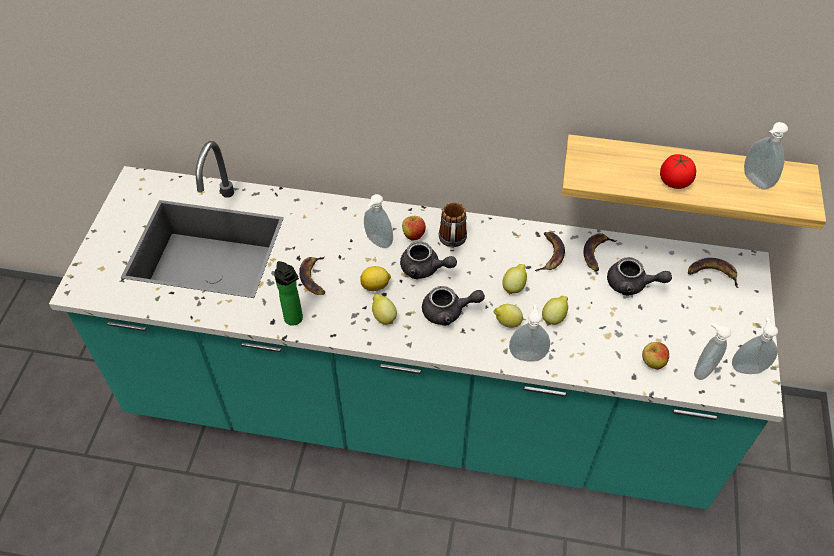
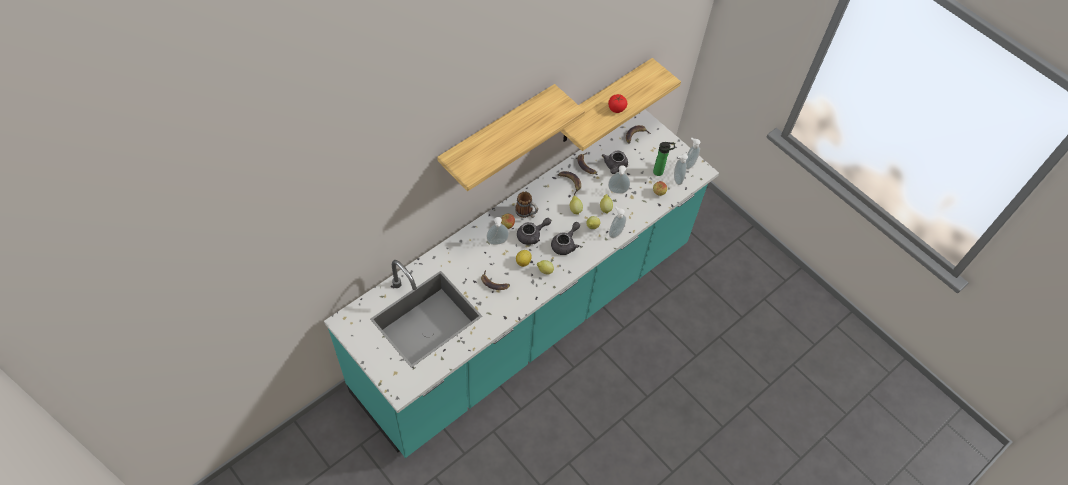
camera: 55 degrees left, 5 degrees up
(295, 320) = (513, 307): bottle -> bottle (659, 172)
(444, 71) = (497, 134): none -> shelf
(632, 285) = (614, 167): grey teapot -> grey teapot turned 135 degrees clockwise
(754, 182) = (641, 84): soap dispenser -> soap dispenser (617, 192)

